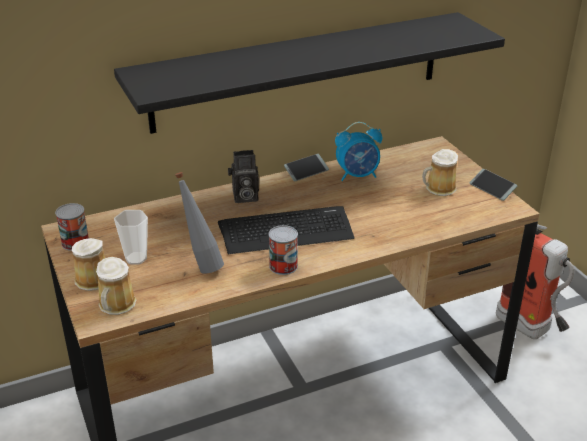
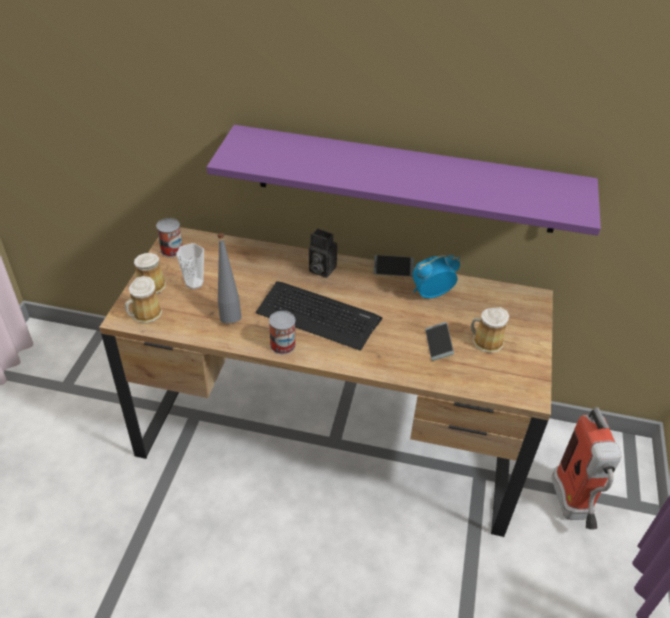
camera: 35 degrees right, 10 degrees up
(299, 71) = (406, 179): black shelf -> purple shelf
(358, 175) = (431, 293): alarm clock -> alarm clock turned 135 degrees clockwise
(492, 188) = (535, 366): phone -> phone (438, 344)

